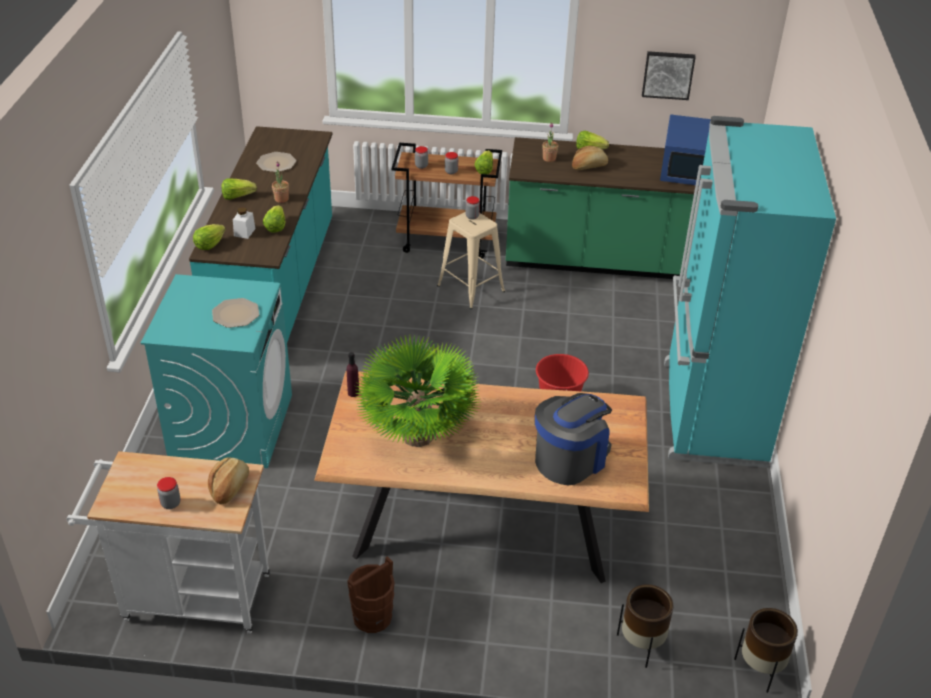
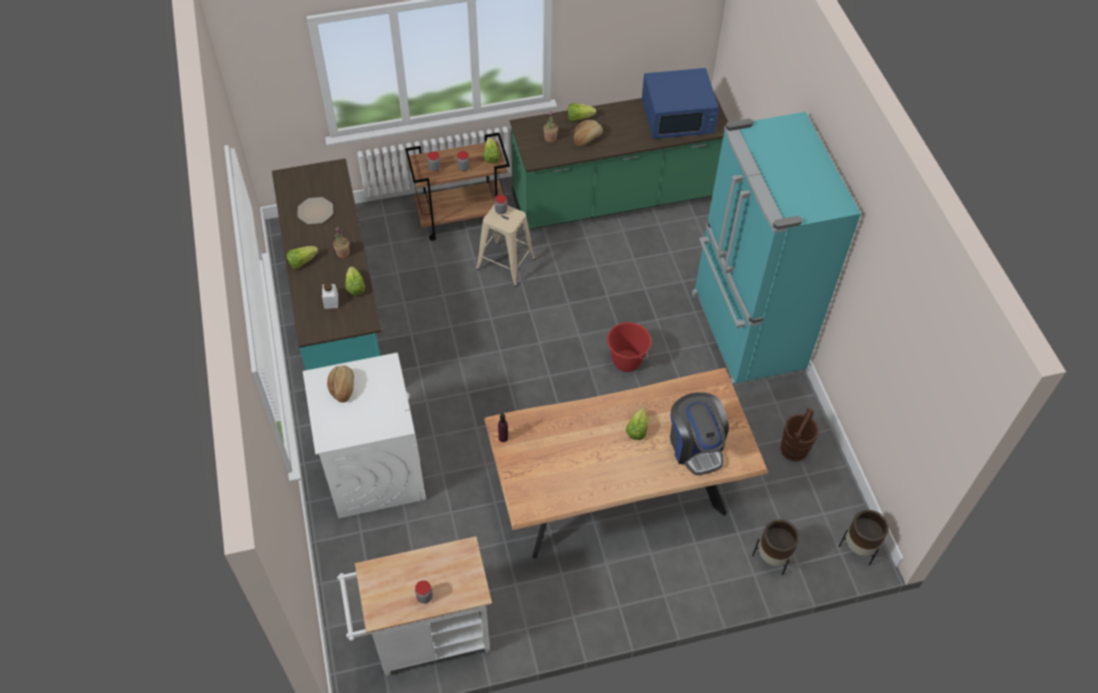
camera: 20 degrees left, 15 degrees up
(209, 245) = (308, 325): lettuce -> lettuce (637, 430)
(230, 487) = (462, 566): bread -> bread (343, 387)
(231, 425) = (374, 468): turquoise washing machine -> white washing machine
(236, 314) = (378, 397): plate -> none
(372, 617) = (572, 604): brown bucket -> brown bucket (794, 449)
(417, 435) = (573, 462): potted plant -> none
(570, 459) = (695, 446): coffee machine -> coffee machine turned 135 degrees clockwise
(668, 74) = (634, 36): picture -> none

